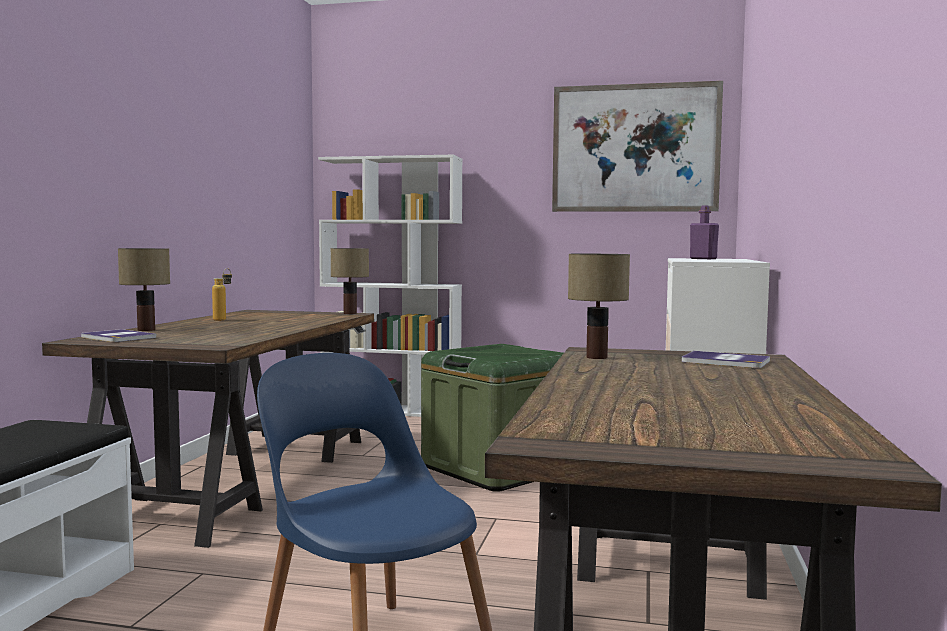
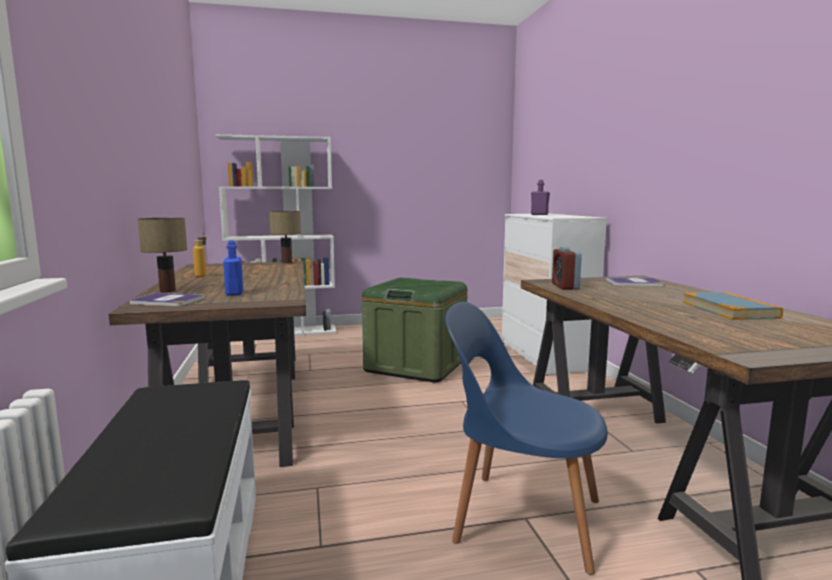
camera: 25 degrees left, 5 degrees up
(197, 336) = (234, 293): none -> blue bottle
(597, 357) = (565, 286): table lamp -> alarm clock
(635, 148) = (449, 137): picture -> none
(737, 400) = (729, 310): none -> book

